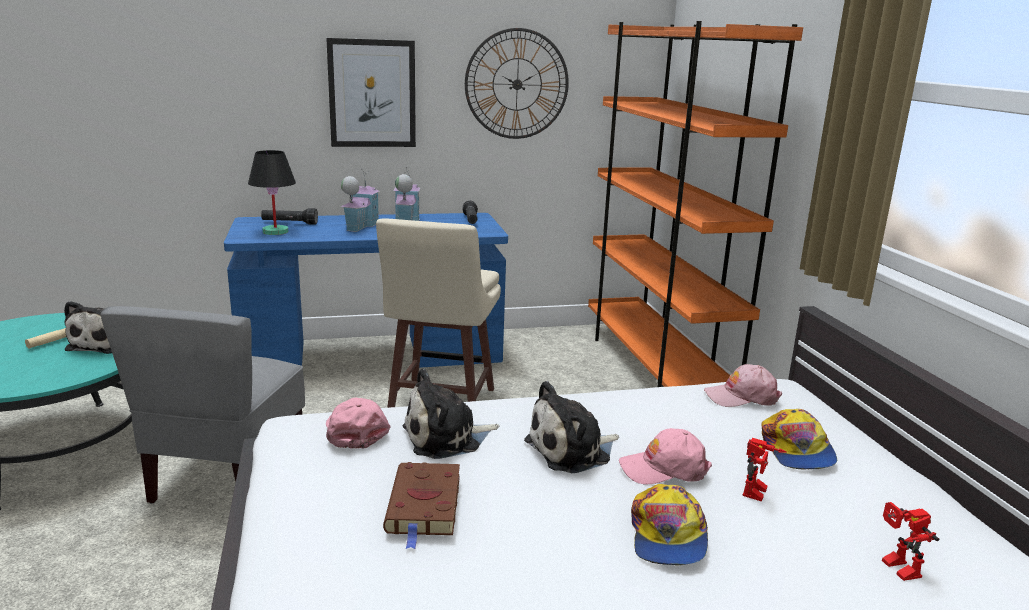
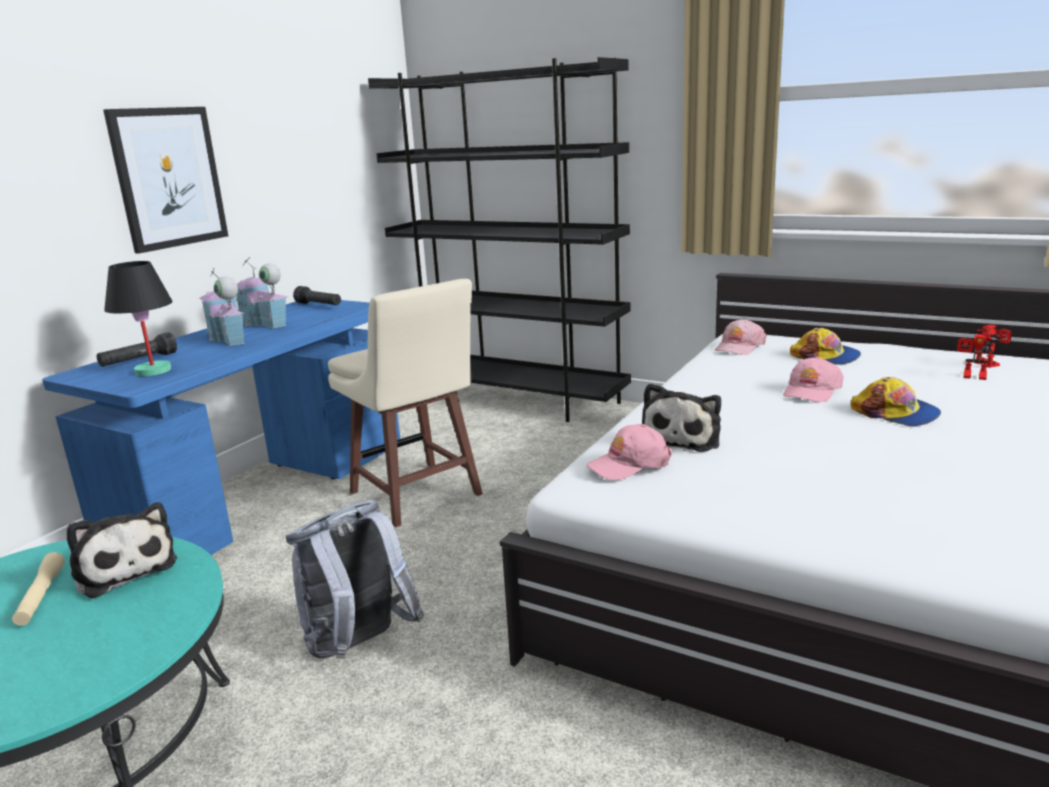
camera: 45 degrees left, 0 degrees up
(227, 477) = (358, 647): grey chair -> grey backpack
(355, 430) = (629, 464): pink cap -> pink cap turned 45 degrees counterclockwise
(424, 506) = (789, 468): brown book -> none
(517, 84) = (304, 149): wall clock -> none
(572, 451) = (755, 407): plush toy -> none
(654, 370) = (513, 399): orange bookcase -> black bookcase
(758, 494) = (867, 380): toy robot -> toy robot (990, 364)

